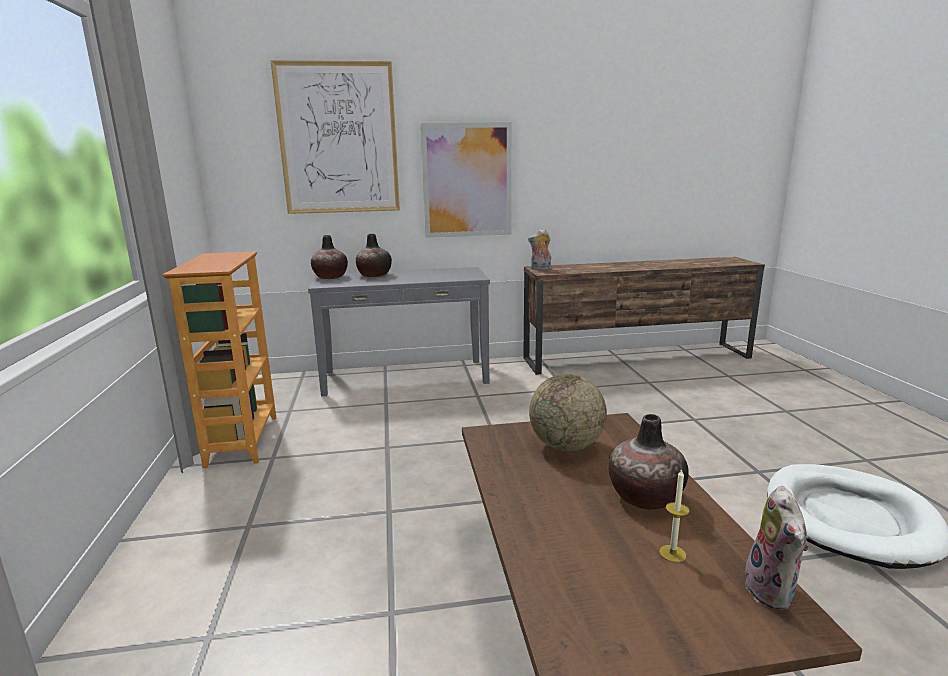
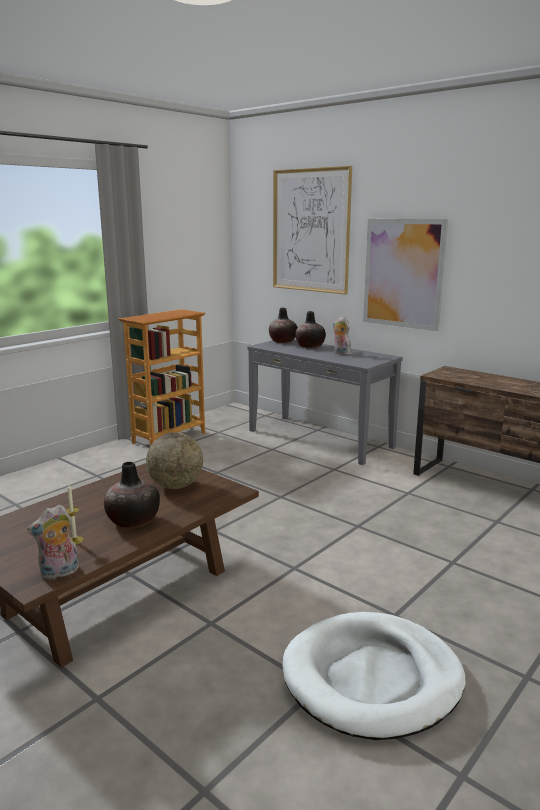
camera: 50 degrees right, 0 degrees up
(540, 269) = (446, 371): plush toy -> plush toy (340, 353)

